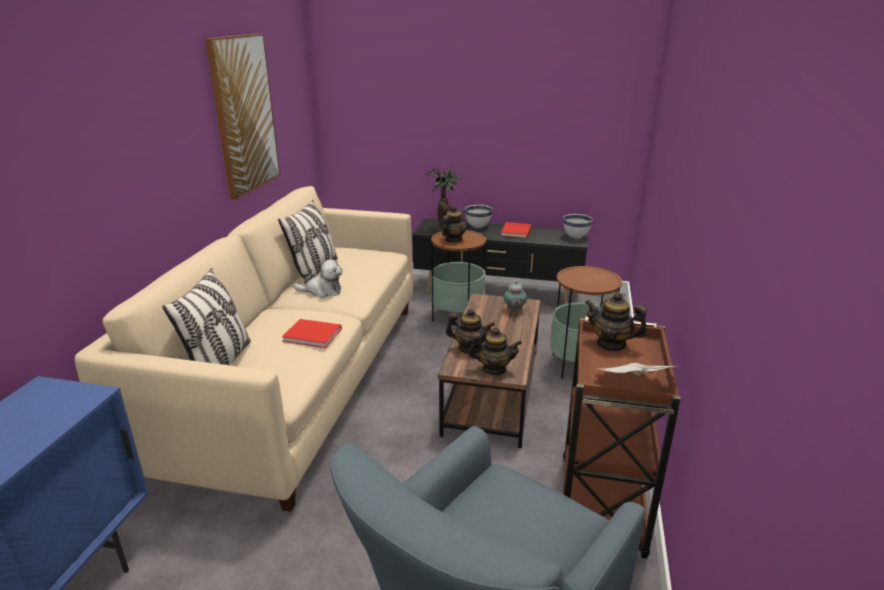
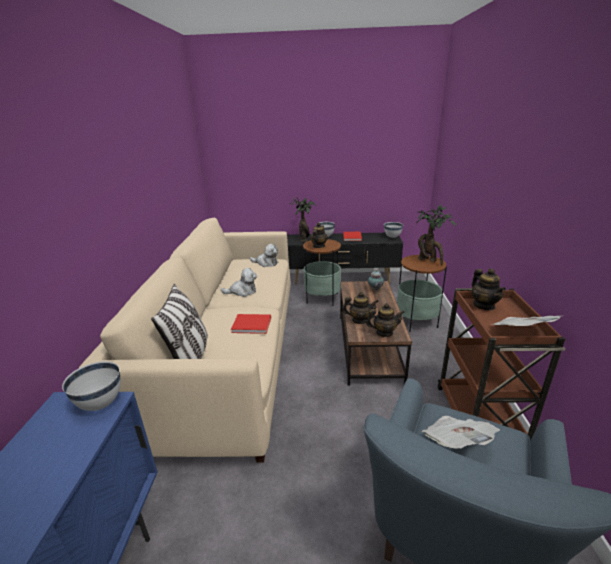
camera: 10 degrees left, 0 degrees up
(79, 395) = (101, 404): none -> white bowl
(244, 115) = (166, 167): picture -> none
(314, 271) = (229, 278): pillow -> none
(373, 256) = (266, 263): none -> plush toy
(498, 512) = (455, 443): none -> newspaper
(599, 276) = (429, 261): none -> potted plant
(611, 344) = (484, 305): teapot -> teapot turned 120 degrees counterclockwise

